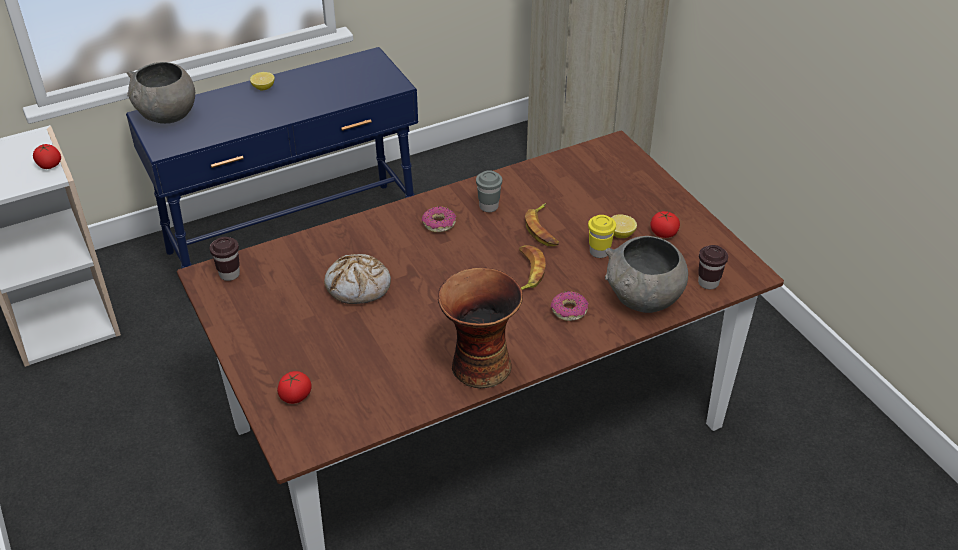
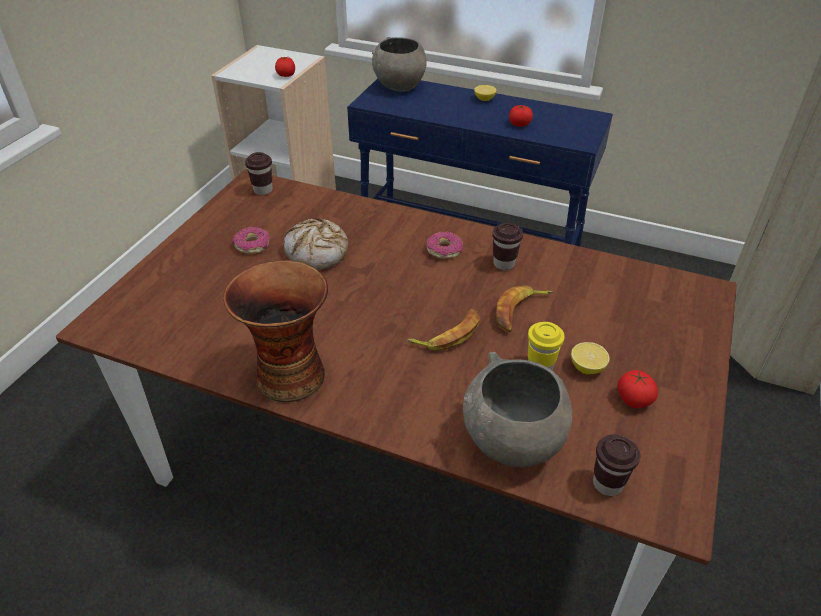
camera: 50 degrees right, 0 degrees up
(295, 396) = (157, 292): tomato -> tomato (519, 124)
(488, 207) = (504, 264): grey cup -> brown cup
(569, 311) = (429, 393): donut -> donut (252, 245)

